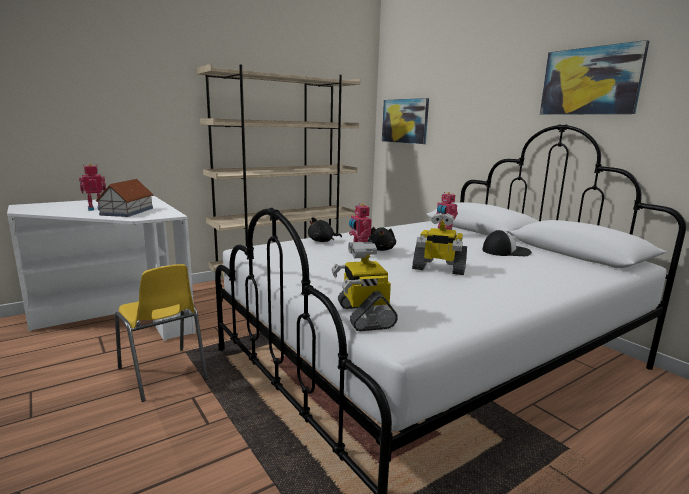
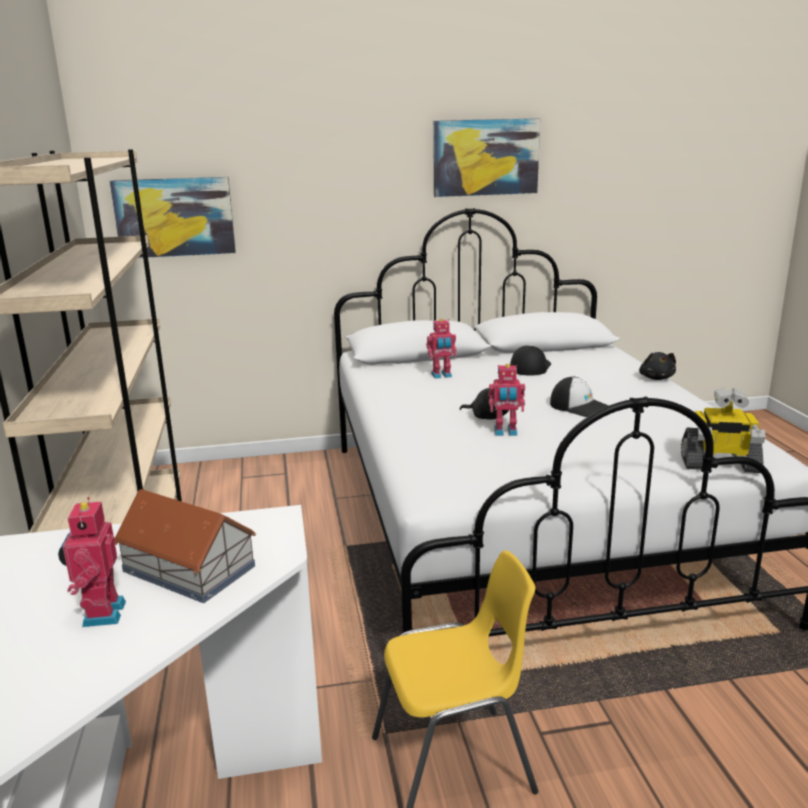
camera: 65 degrees left, 5 degrees up
(322, 241) = (421, 442): black plush toy -> black plush toy (656, 378)
(438, 269) = (580, 407): toy robot -> cap

